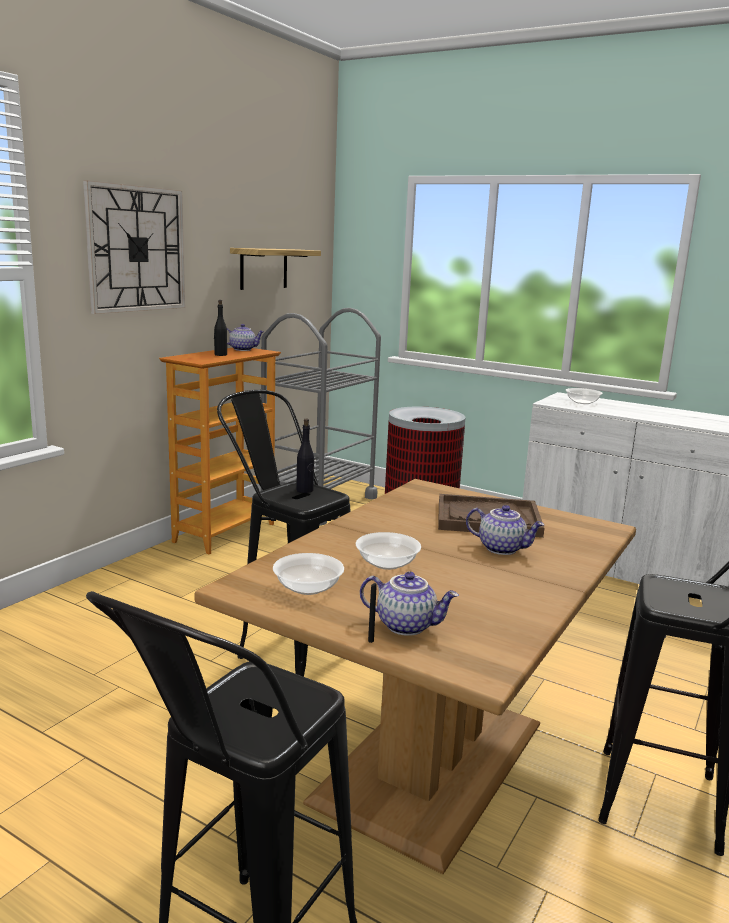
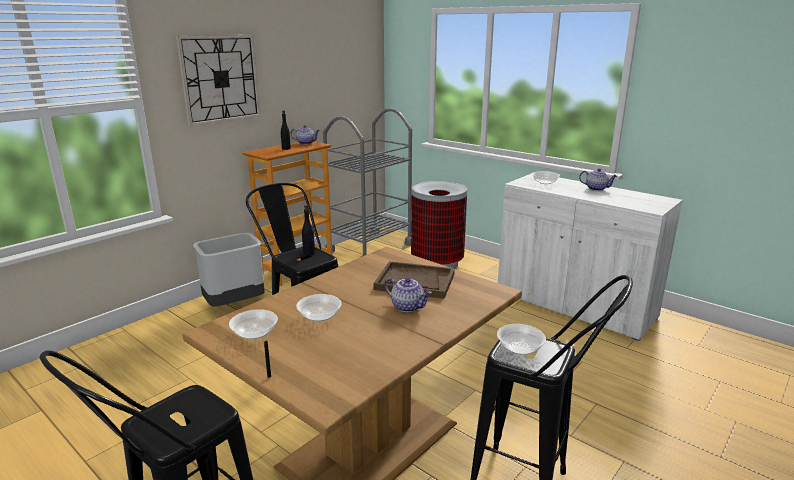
camera: 10 degrees right, 5 degrees up
(150, 581) = (235, 304): none -> grey trash can
(263, 268) = (324, 83): shelf -> none
(407, 625) = (300, 365): teapot -> teapot (596, 188)
(678, 595) = (519, 348): none -> bowl

